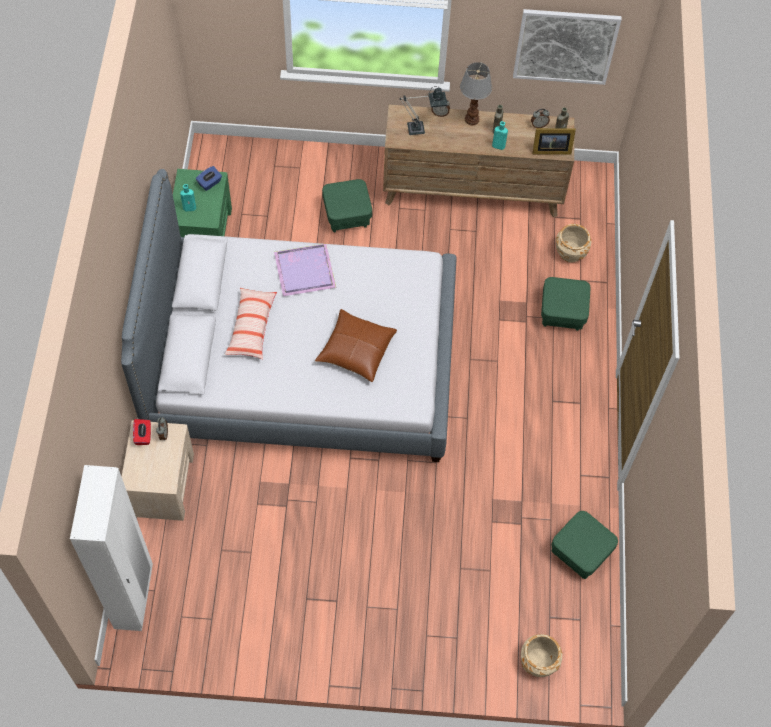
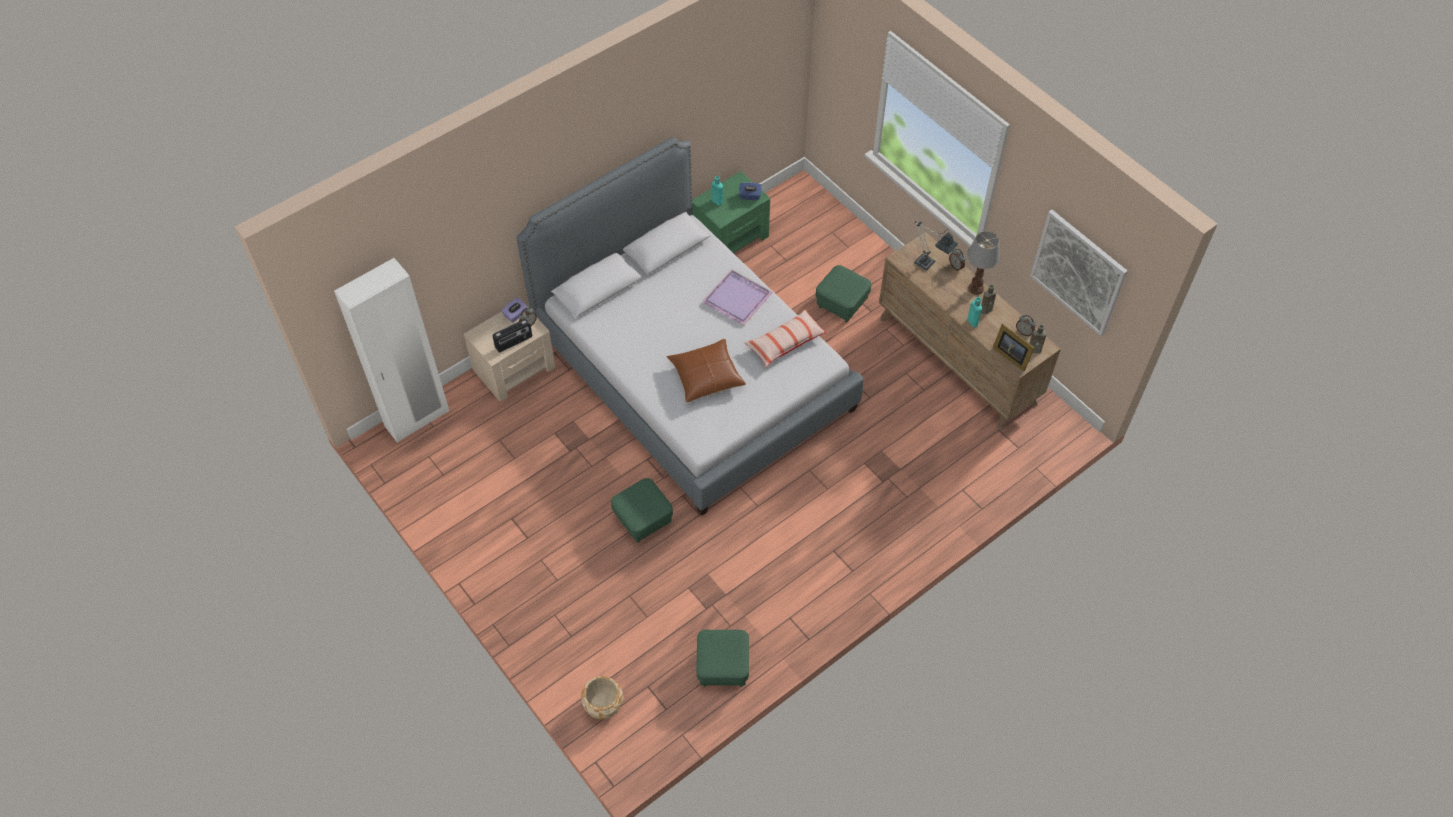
camera: 50 degrees right, 5 degrees down
(143, 436) = (516, 315): red tissue box -> purple tissue box
(170, 459) = (514, 342): none -> radio
(251, 327) = (658, 304): pillow -> pillow (785, 343)
(562, 313) = (918, 499): green ottoman -> green ottoman (643, 520)
(570, 252) = (979, 464): beige planter -> none

